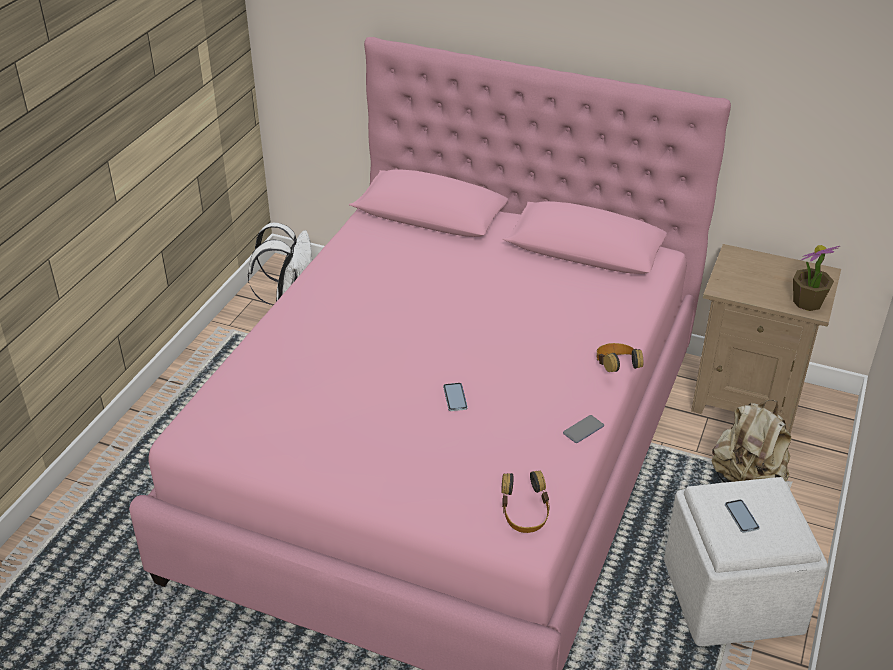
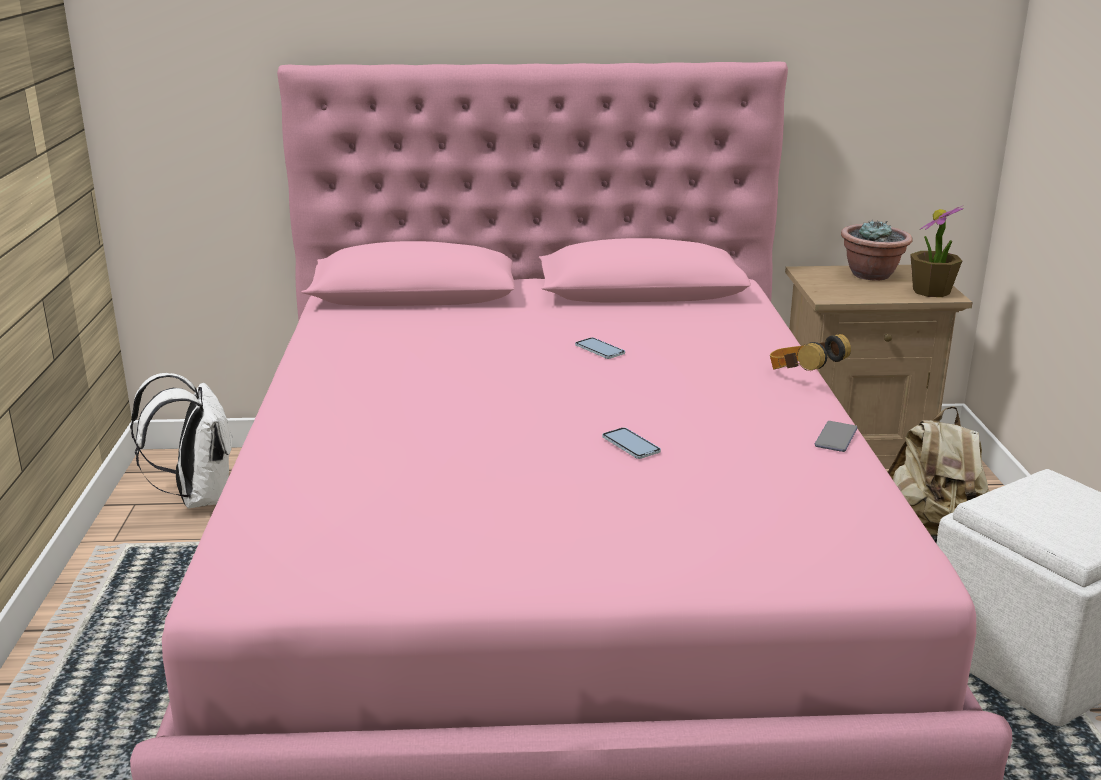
camera: 25 degrees left, 15 degrees down
(524, 515) = (870, 541): headphones -> none
(741, 517) = (1056, 515): phone -> phone (599, 350)
(780, 271) = (871, 275): none -> potted plant

